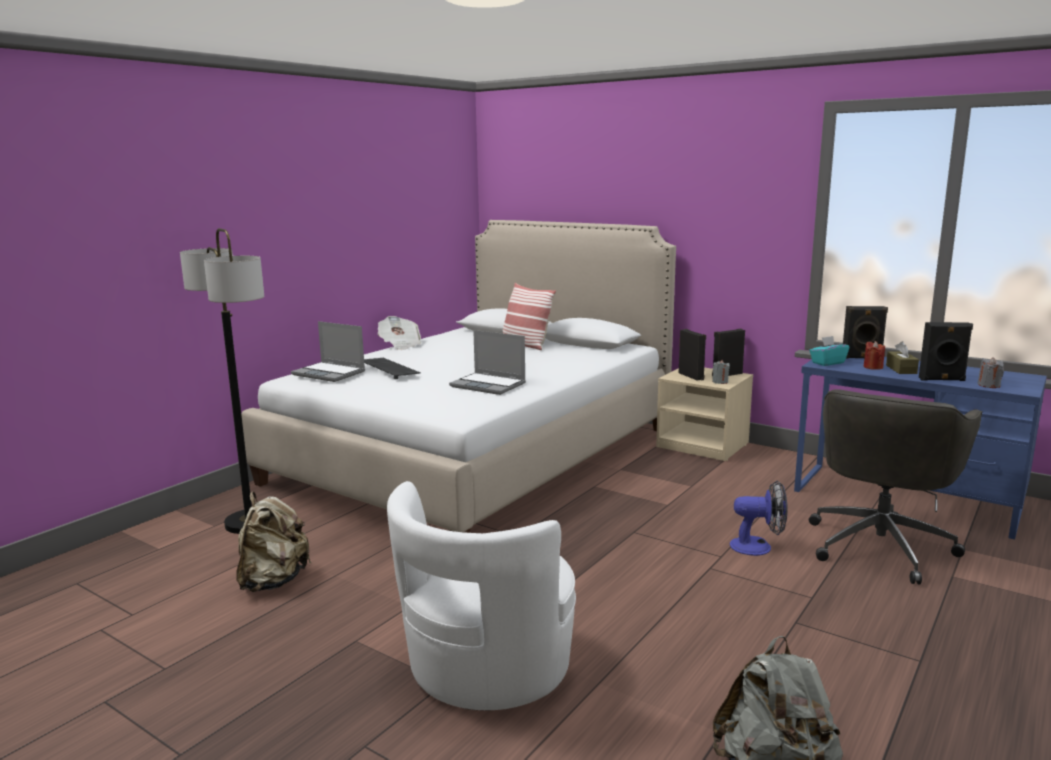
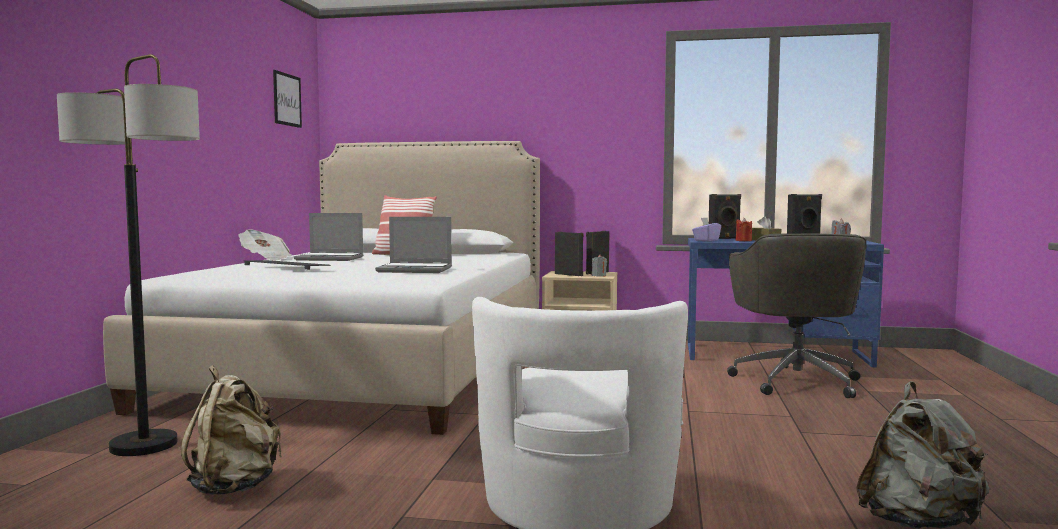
camera: 25 degrees left, 10 degrees down
(330, 373) = (218, 270): laptop -> laptop (331, 258)
(435, 184) = (287, 99): none -> picture
(758, 546) = (708, 393): fan -> none
(827, 363) = (706, 240): turquoise tissue box -> purple tissue box

